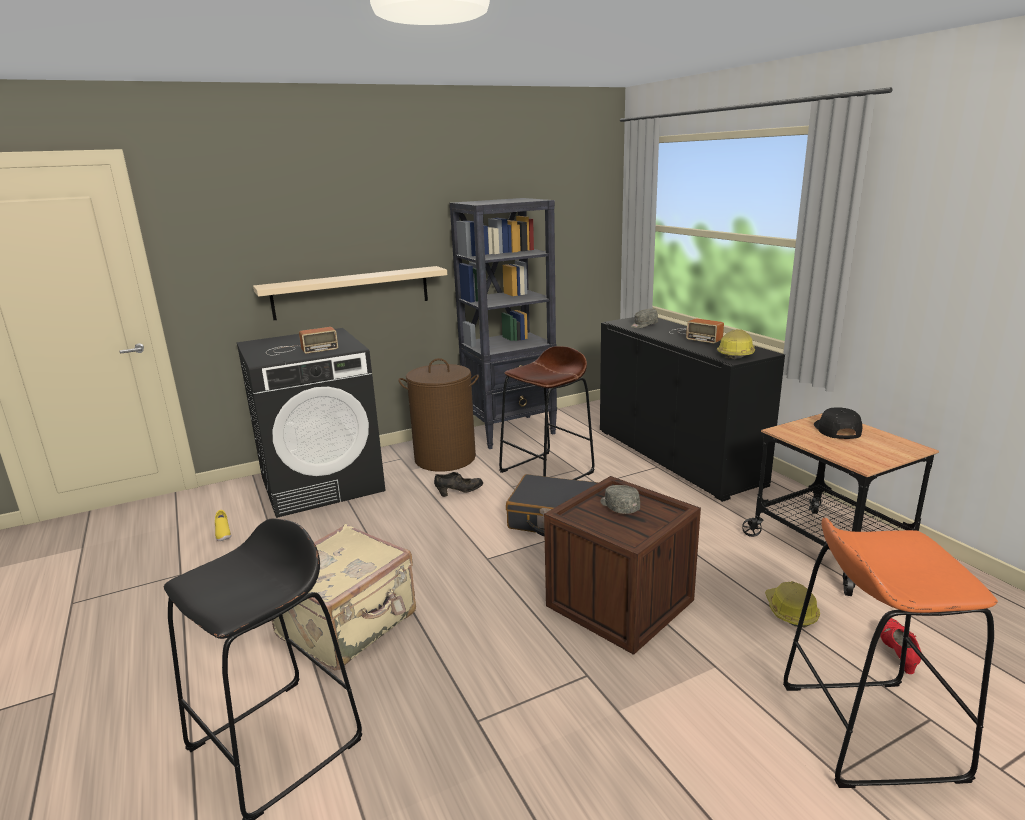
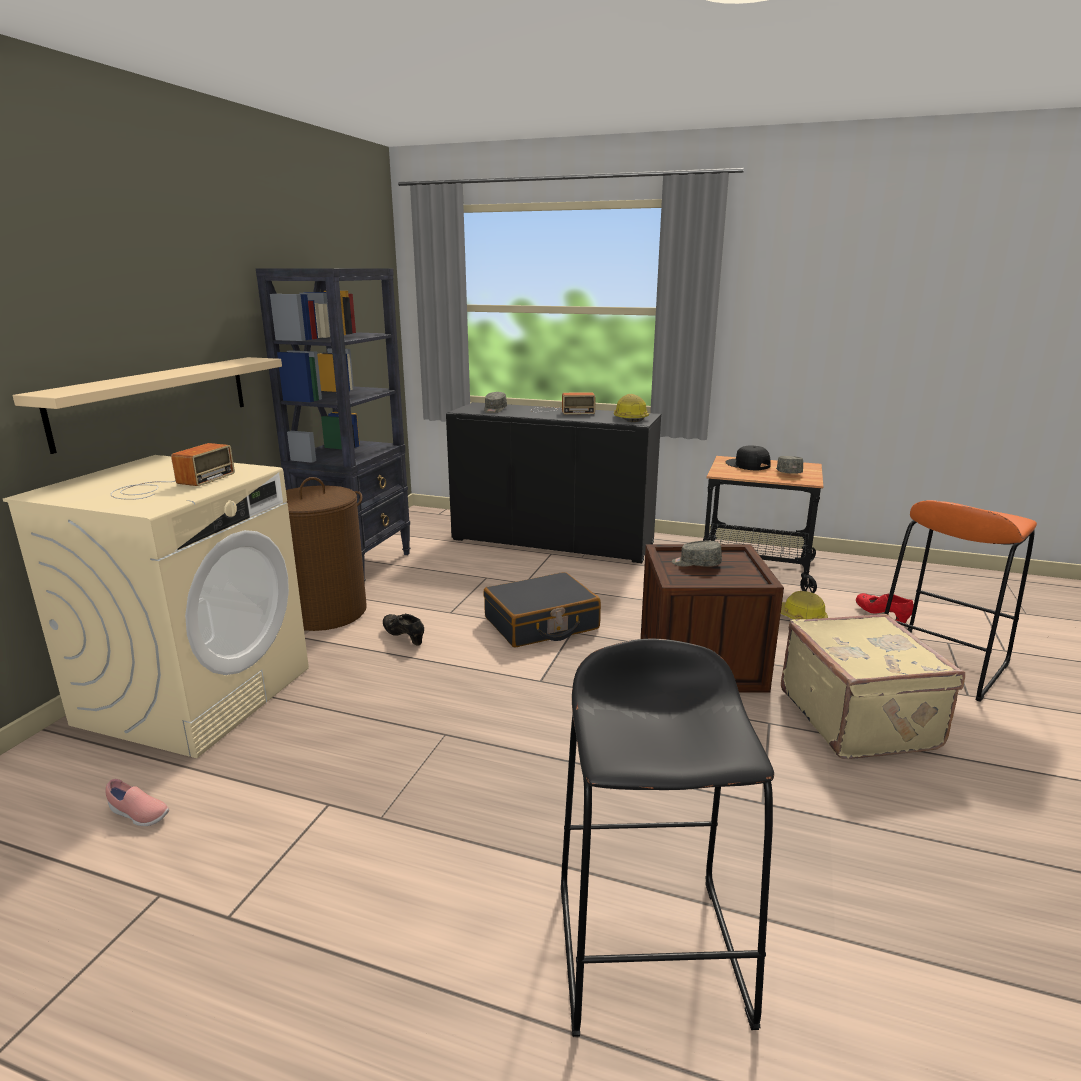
camera: 45 degrees left, 0 degrees up
(223, 534) = (138, 814): yellow shoe -> pink shoe
(322, 483) = (197, 694): black washing machine -> beige washing machine
(349, 625) = (515, 806): beige suitcase -> beige suitcase (859, 718)
(459, 492) = (404, 637): black shoe -> black shoe turned 75 degrees counterclockwise
(547, 472) = (462, 588): brown stool -> none
(864, 449) = (787, 472): none -> grey cap

